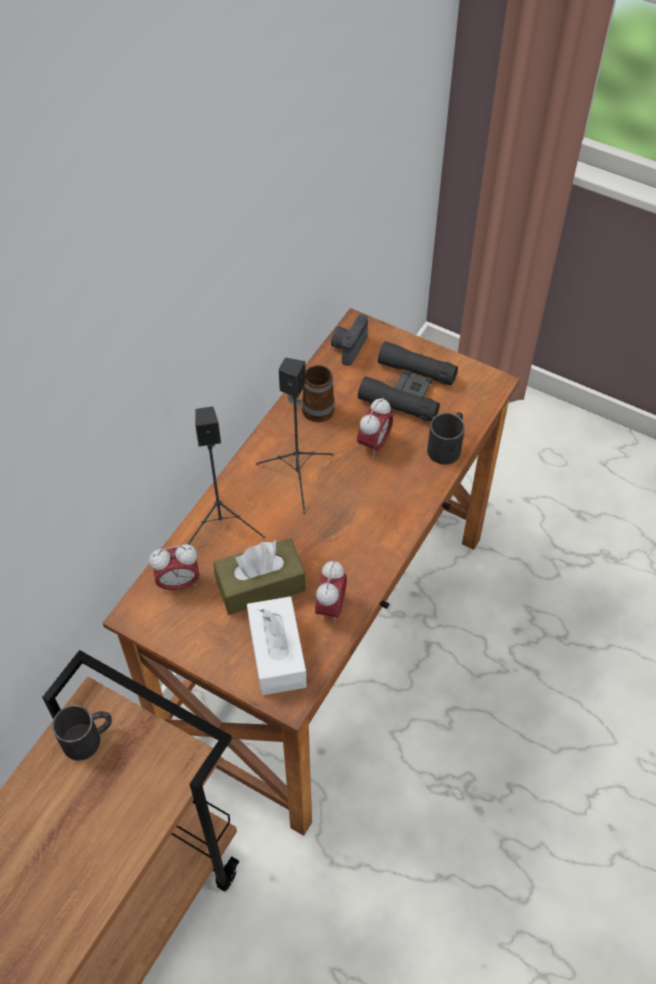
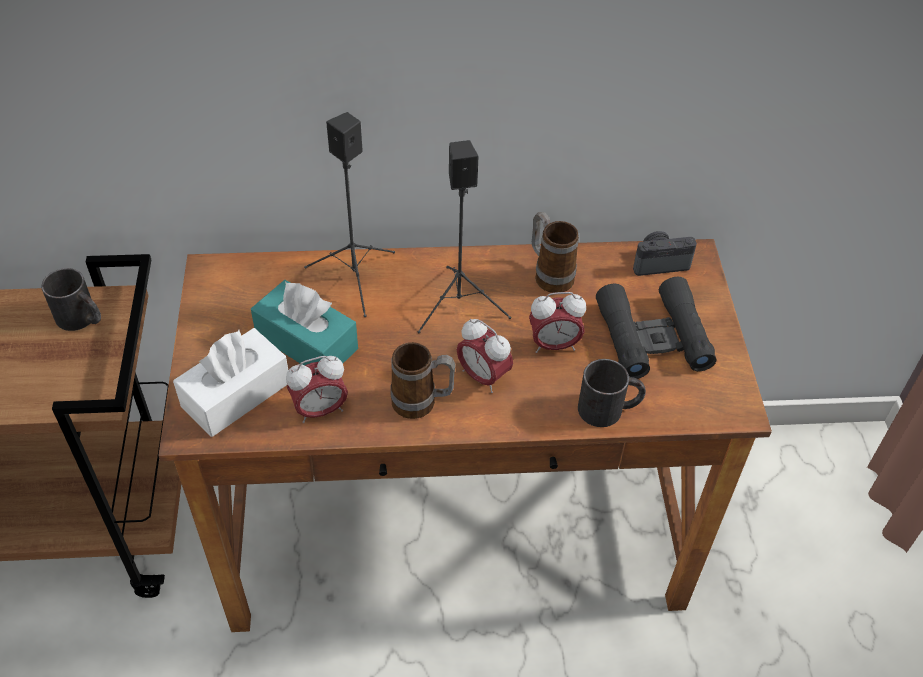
camera: 55 degrees right, 5 degrees down
(178, 583) = (265, 282): alarm clock -> alarm clock (483, 377)
(260, 585) = (306, 342): brown tissue box -> turquoise tissue box
(369, 544) = (422, 403): none -> mug

